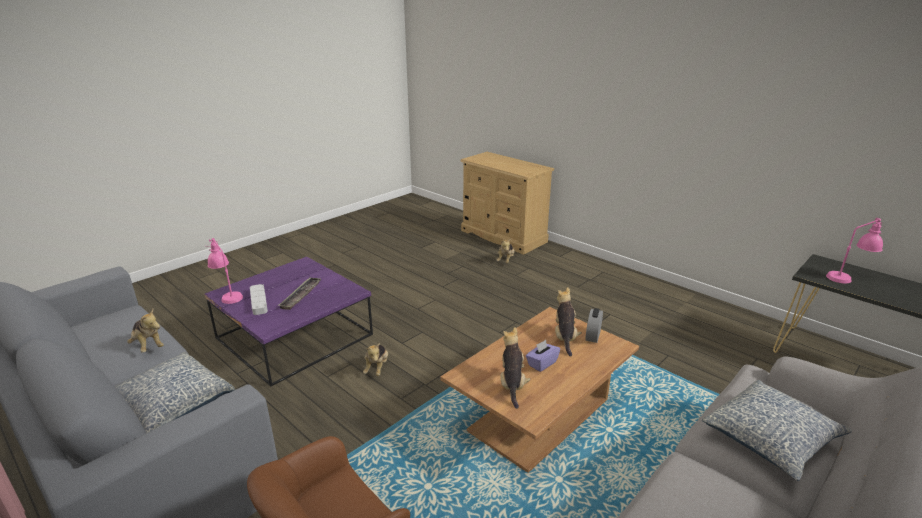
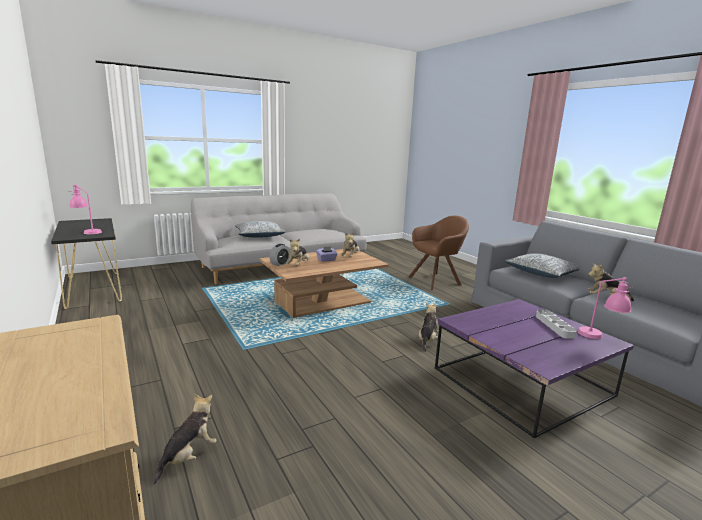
camera: 165 degrees left, 10 degrees down
(148, 346) = (606, 298): plush toy -> plush toy turned 45 degrees counterclockwise
(301, 295) = (512, 325): tray -> none

